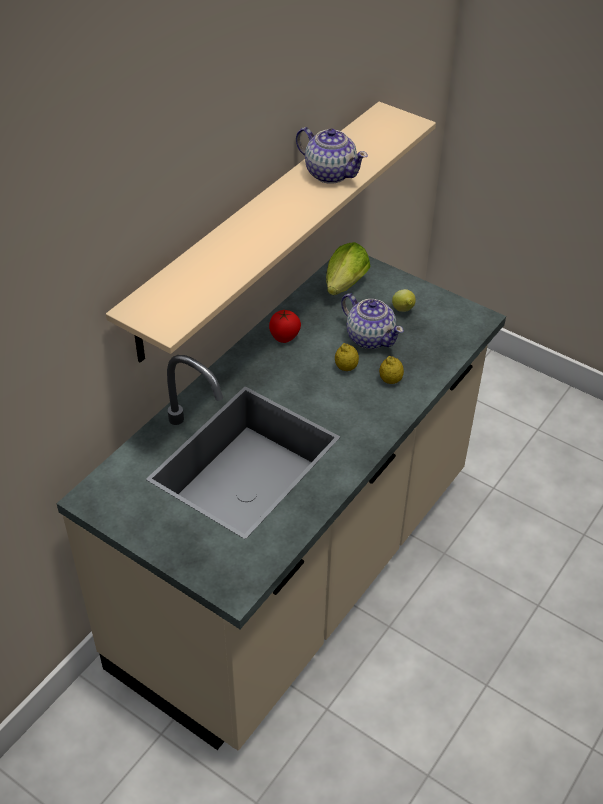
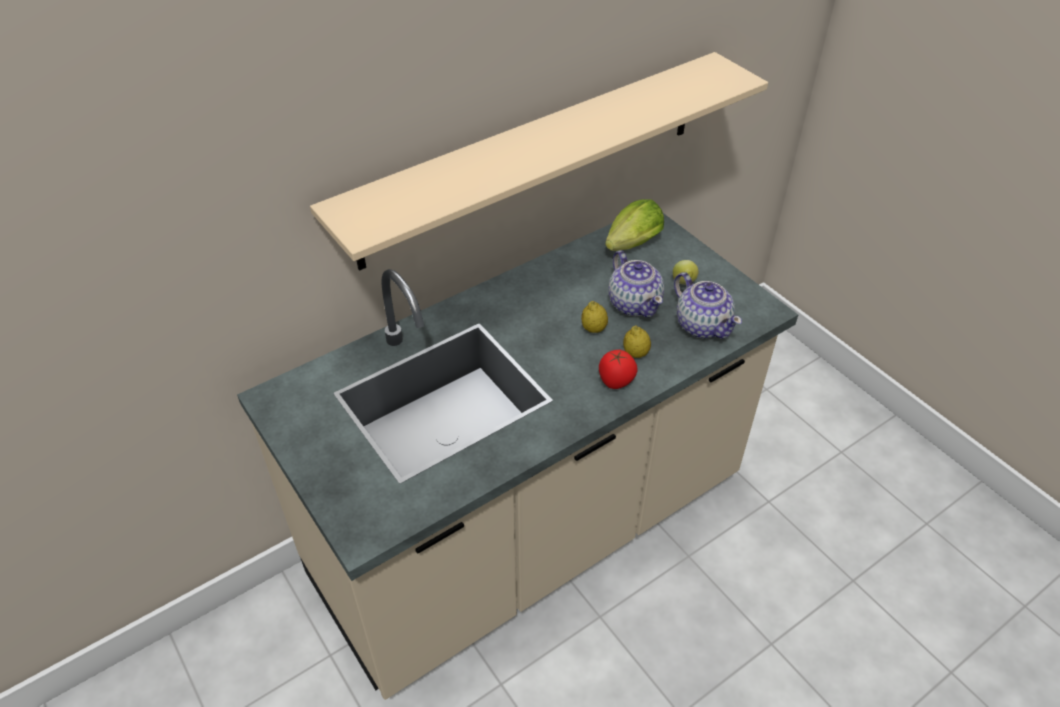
camera: 20 degrees right, 0 degrees up
(285, 337) = (544, 283): tomato -> tomato (616, 382)
(330, 173) = (622, 112): teapot -> teapot (702, 325)

